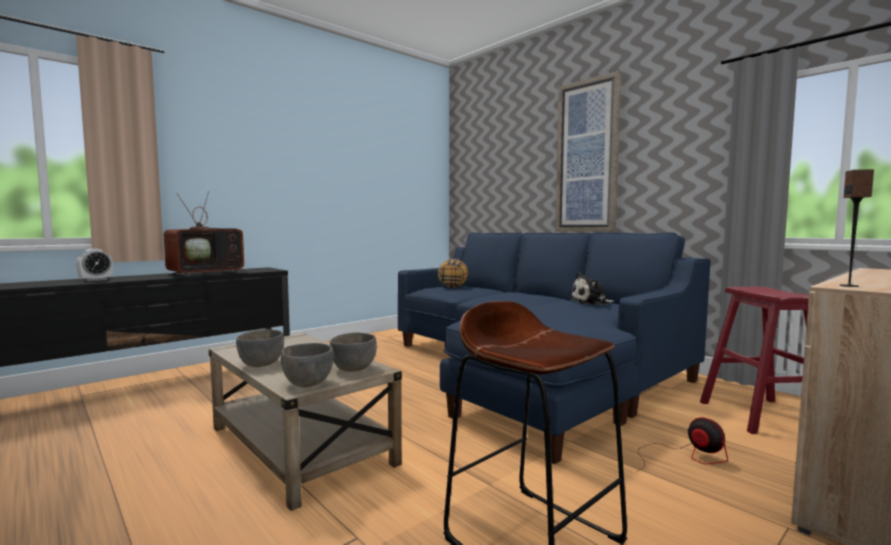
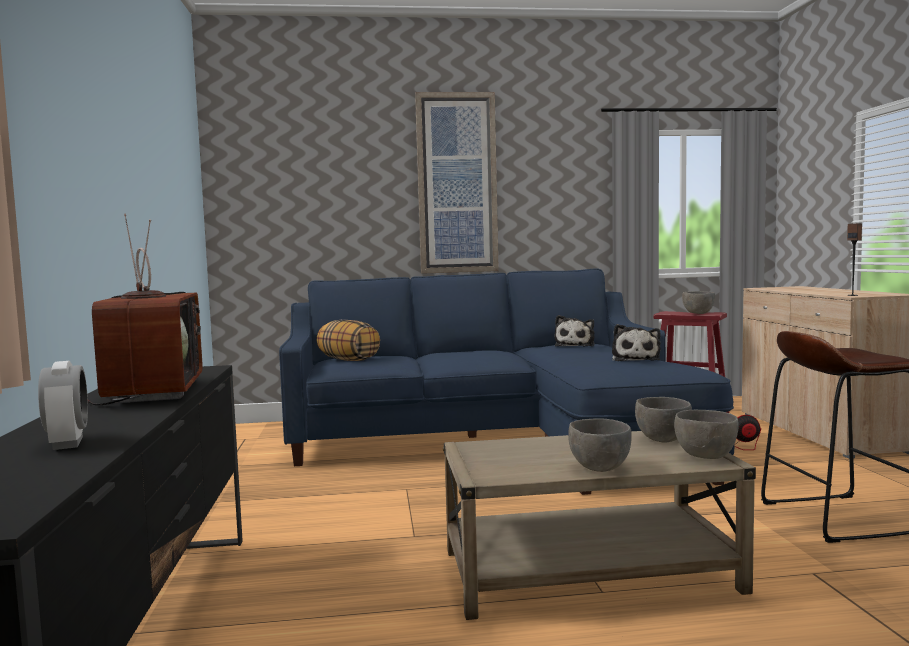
camera: 55 degrees left, 0 degrees up
(548, 318) = (635, 359): none -> plush toy
(774, 292) = (698, 313): none -> grey bowl

